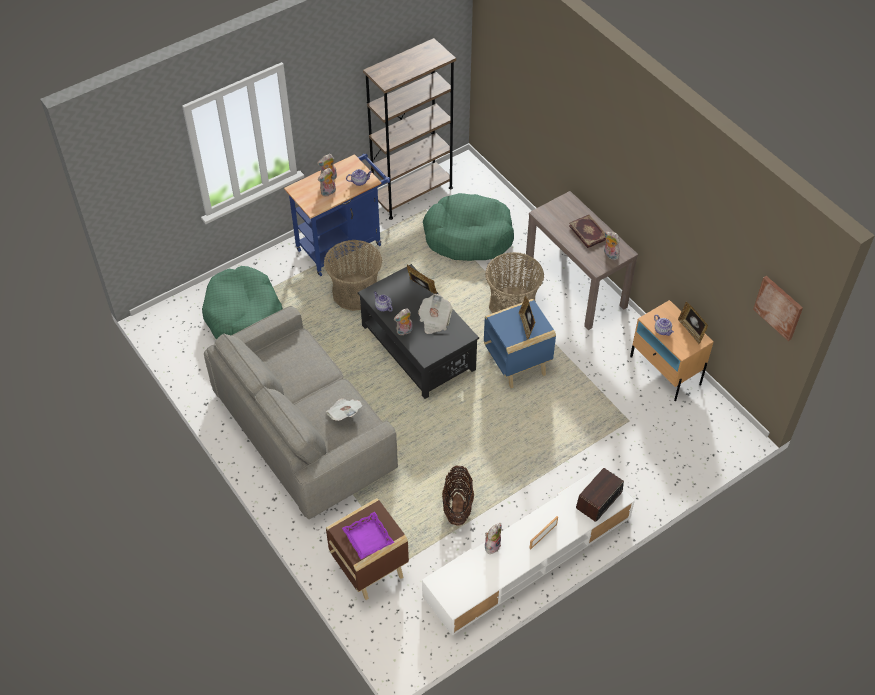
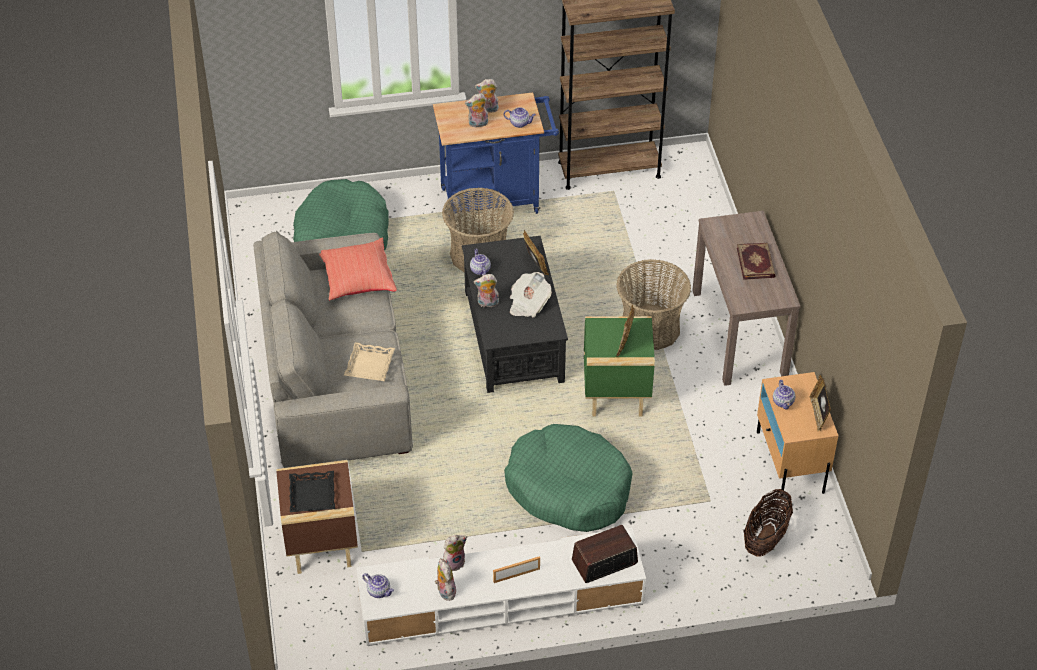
camera: 25 degrees right, 5 degrees down
(293, 348) = (357, 280): none -> red pillow
(344, 414) = (369, 365): newspaper -> beige tray
(367, 538) = (312, 495): purple tray -> black tray
(450, 591) = (379, 591): none -> teapot
(457, 506) = (455, 517): basket -> basket (765, 538)
(468, 236) = (646, 236): green dog bed -> green dog bed (568, 488)
(517, 364) = (616, 394): blue side table -> green side table
(609, 255) = (765, 295): plush toy -> plush toy (445, 591)
(778, 307) = (886, 399): picture -> none

